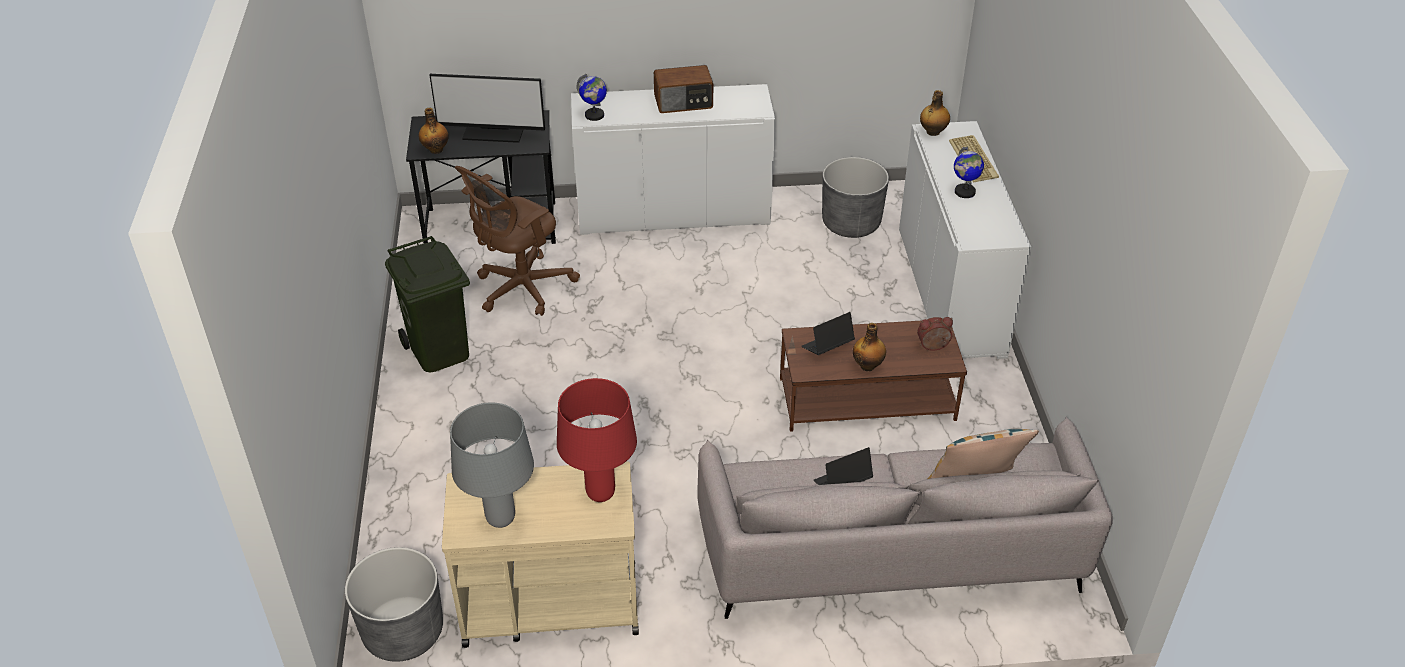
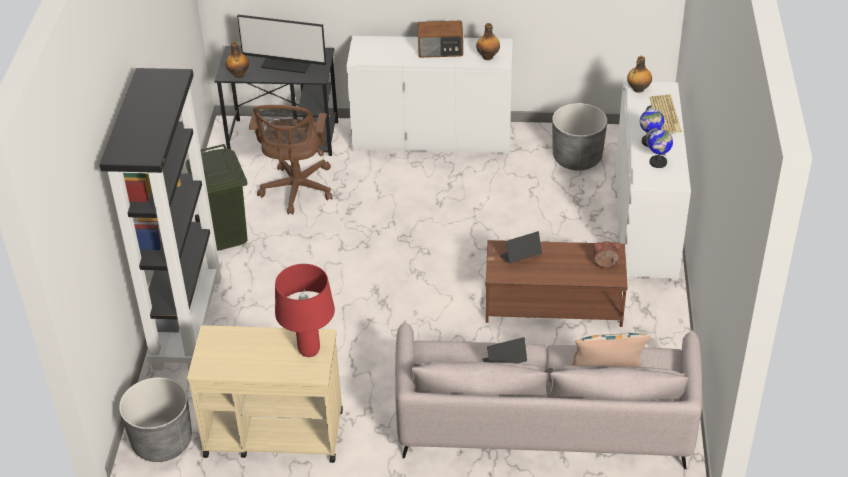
camera: 10 degrees right, 0 degrees up
(409, 466) = (187, 321): none -> black bookcase
(501, 519) = (233, 362): grey table lamp -> none
(520, 289) = (297, 191): brown office chair -> brown office chair turned 45 degrees counterclockwise
(594, 115) = (366, 55): globe -> globe (658, 162)
(868, 365) = (549, 275): bottle -> bottle (488, 57)

